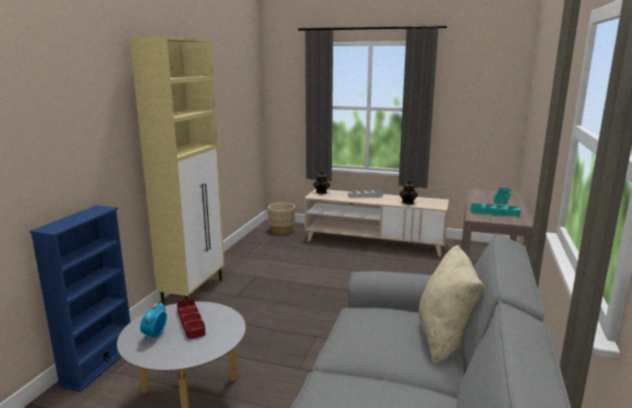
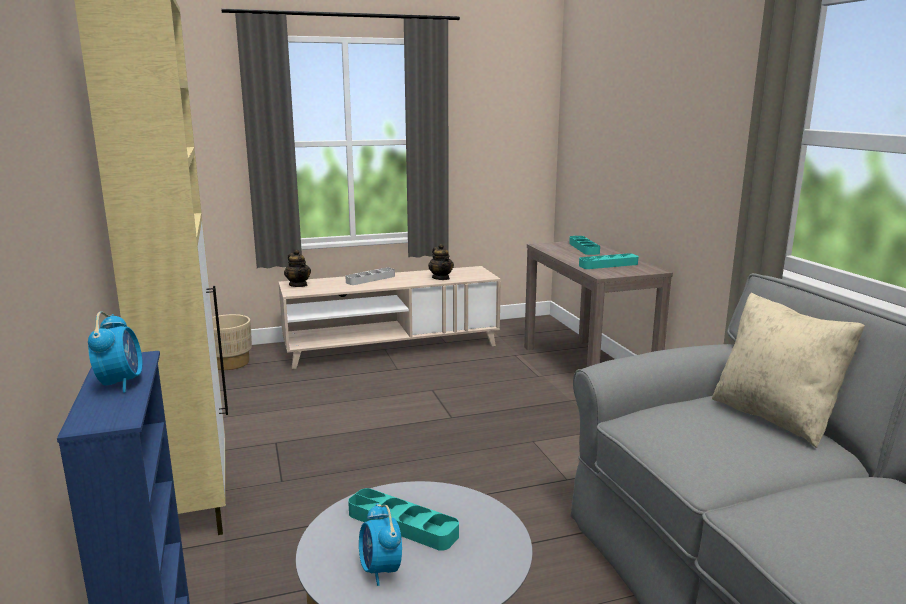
camera: 35 degrees left, 0 degrees up
(80, 217) = (121, 383): none -> alarm clock
(190, 321) = (402, 524): red tray -> turquoise tray

